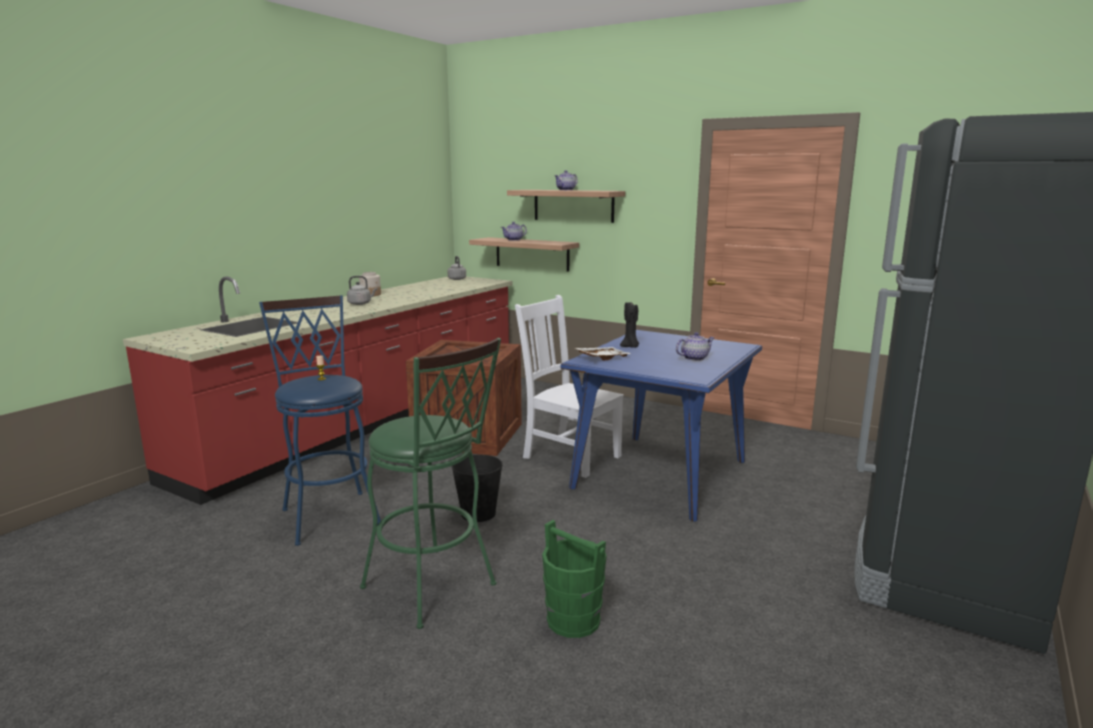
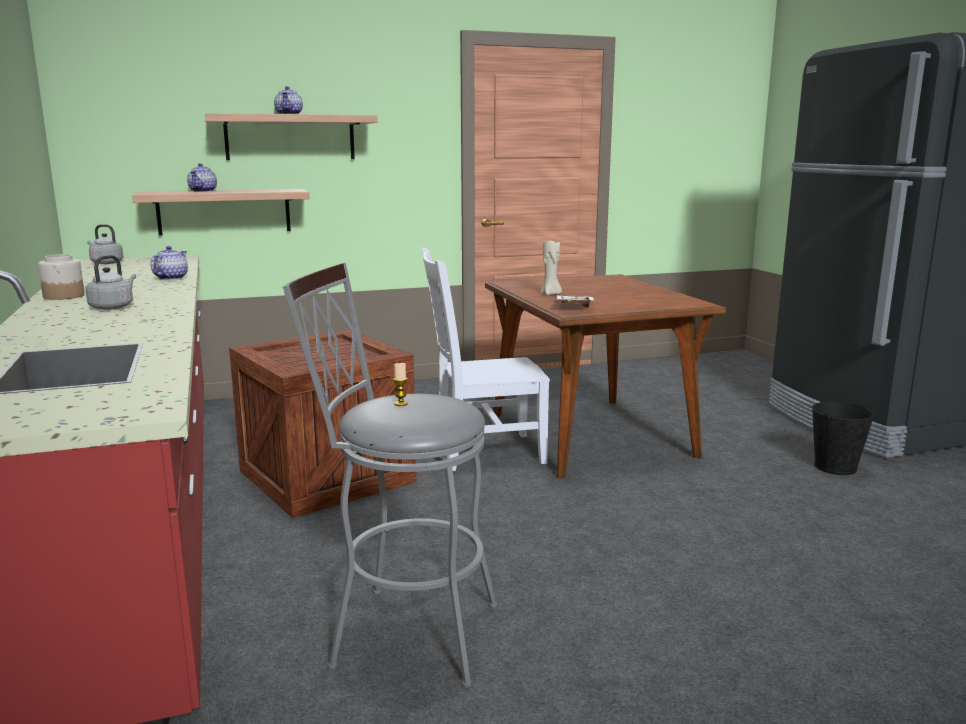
camera: 50 degrees left, 0 degrees up
(329, 513) = (402, 632): blue stool -> grey stool
(435, 590) = (706, 619): green stool -> none
(478, 513) = (550, 538): black bucket -> black bucket (835, 467)
(573, 621) = (833, 568): green bucket -> none
(630, 347) = (551, 294): black candle -> beige candle
(660, 474) = (589, 435): blue dining table -> brown dining table
(694, 358) = (630, 291): teapot -> teapot (171, 278)

